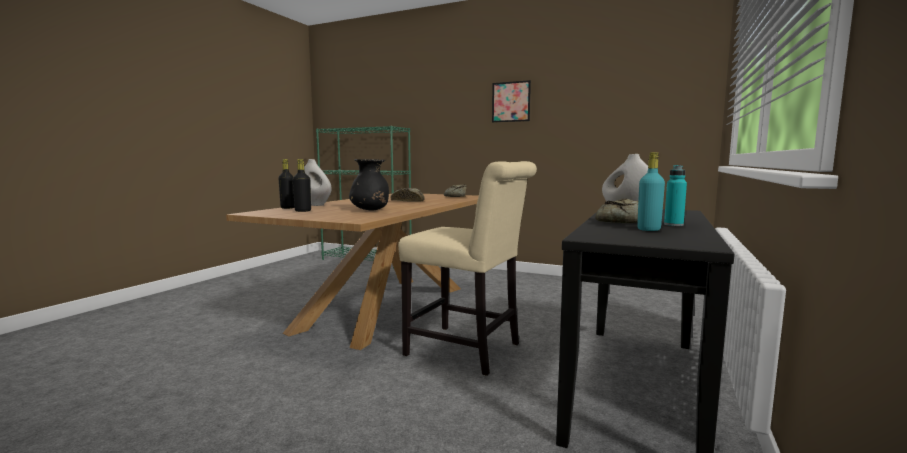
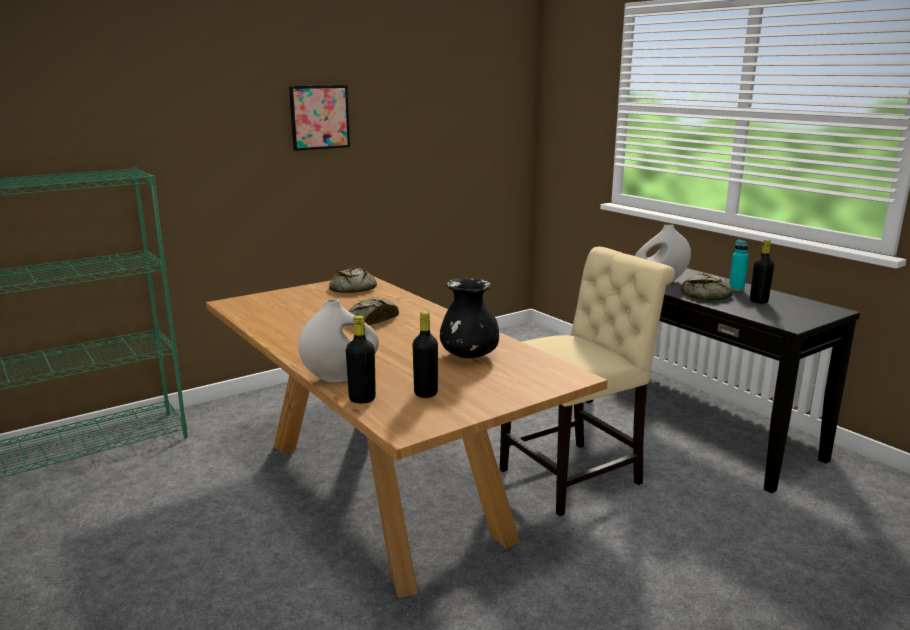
camera: 60 degrees left, 10 degrees up
(648, 229) = (758, 301): turquoise bottle -> black bottle

